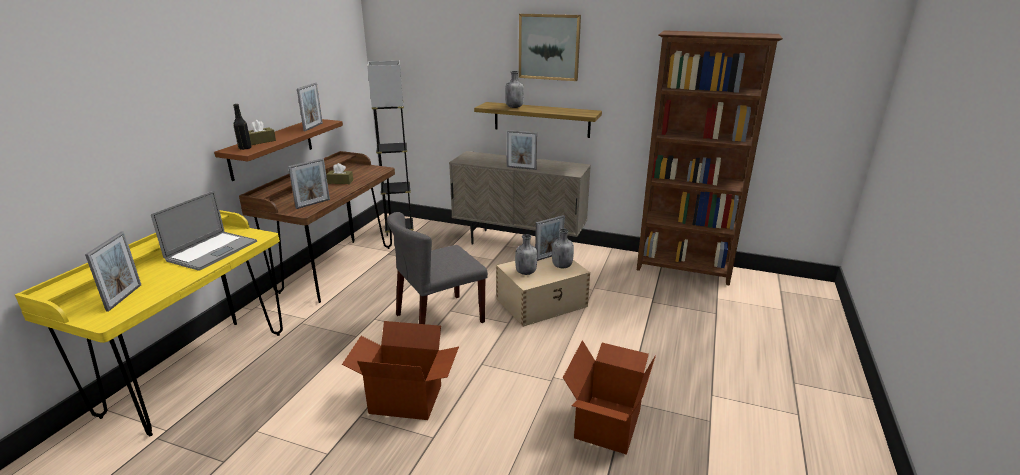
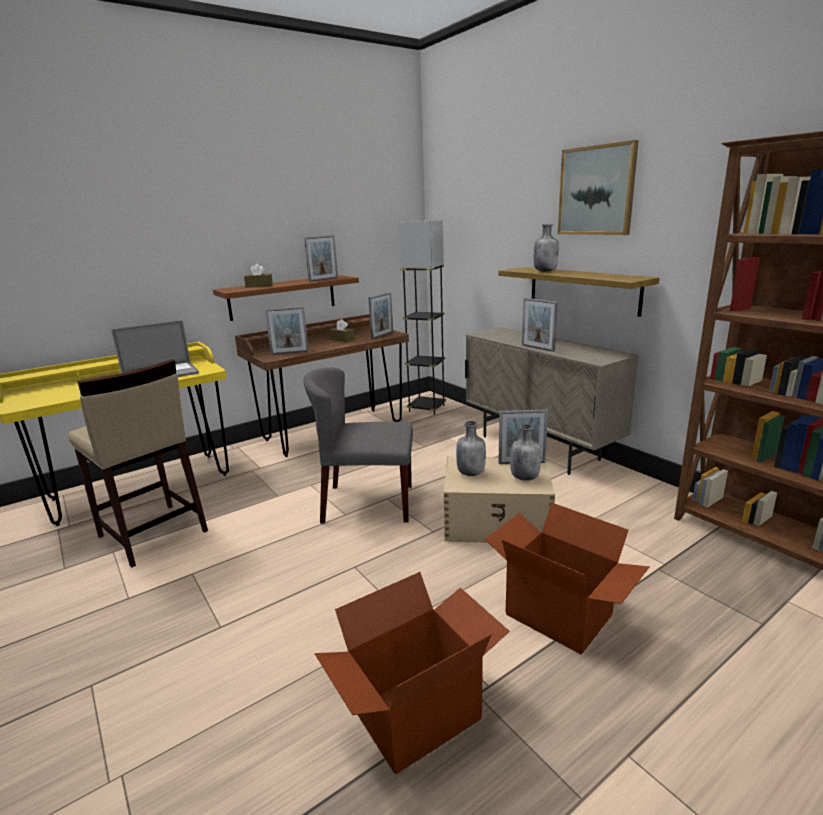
camera: 35 degrees right, 5 degrees down
(124, 297) = (55, 394): picture frame -> picture frame (382, 335)
(245, 148) = (237, 288): black bottle -> none
(276, 404) = (152, 534): none -> beige stool
(406, 398) = (246, 573): cardboard box -> cardboard box (559, 613)

